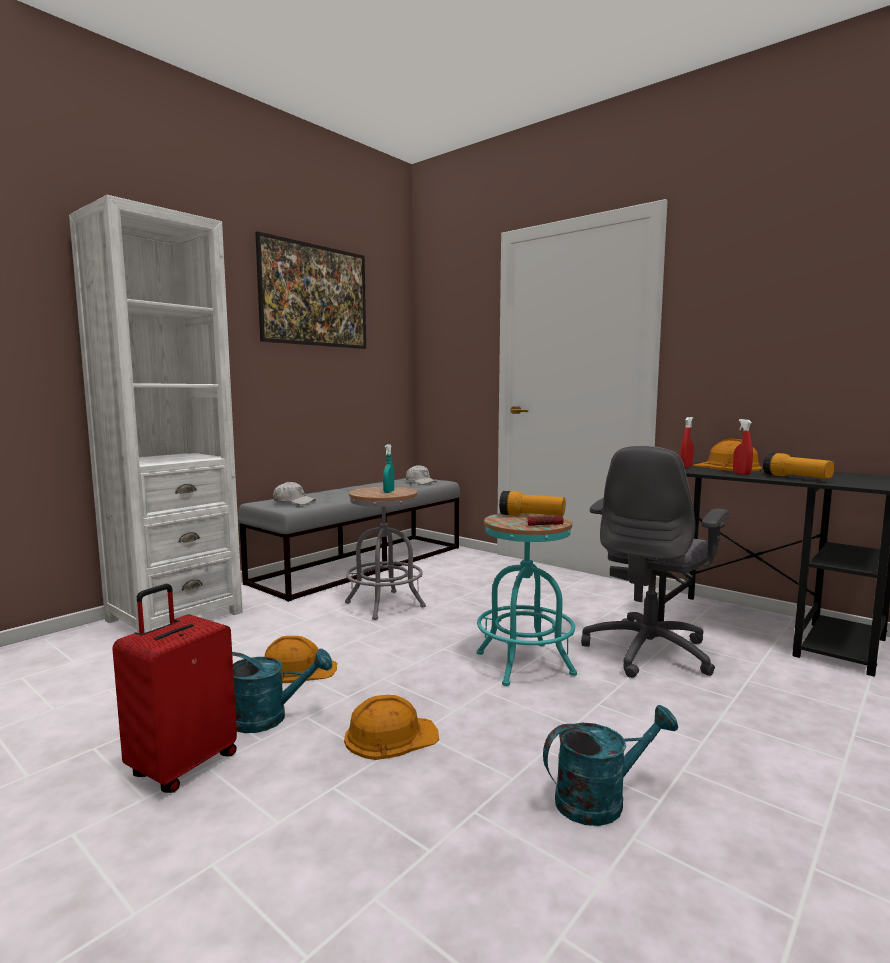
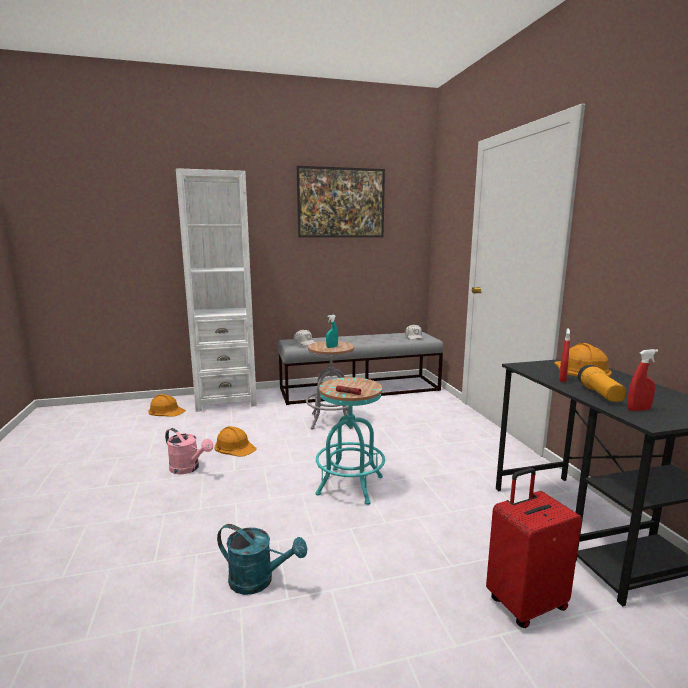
camera: 35 degrees right, 5 degrees up
(182, 765) = (132, 478): red suitcase -> red suitcase (525, 603)
(269, 718) = (188, 468): turquoise watering can -> pink watering can
(390, 736) = (220, 499): orange hard hat -> orange hard hat (166, 410)
(531, 516) = (361, 384): flashlight -> none
(649, 651) = (448, 508): grey office chair -> none
(686, 467) = (537, 363): red spray bottle -> red spray bottle (638, 409)

